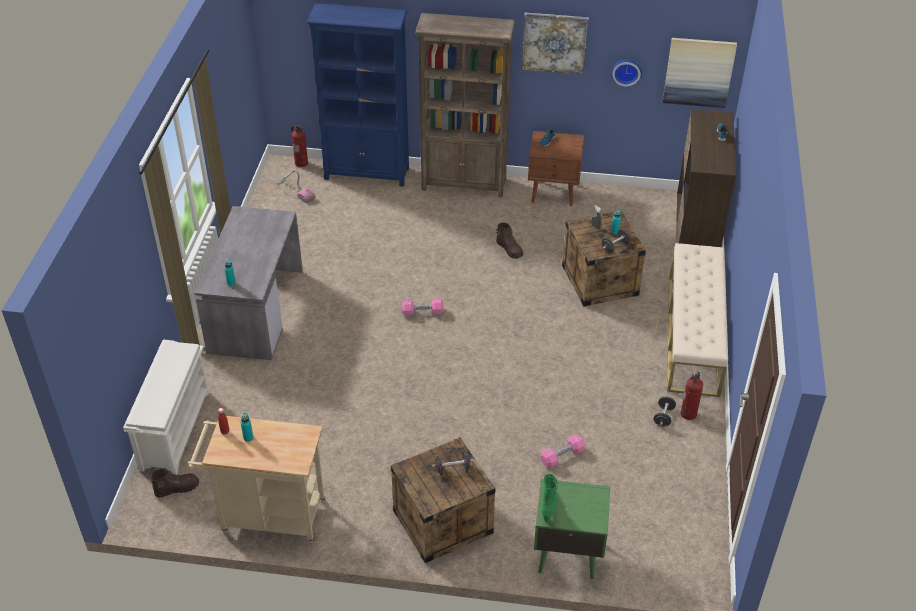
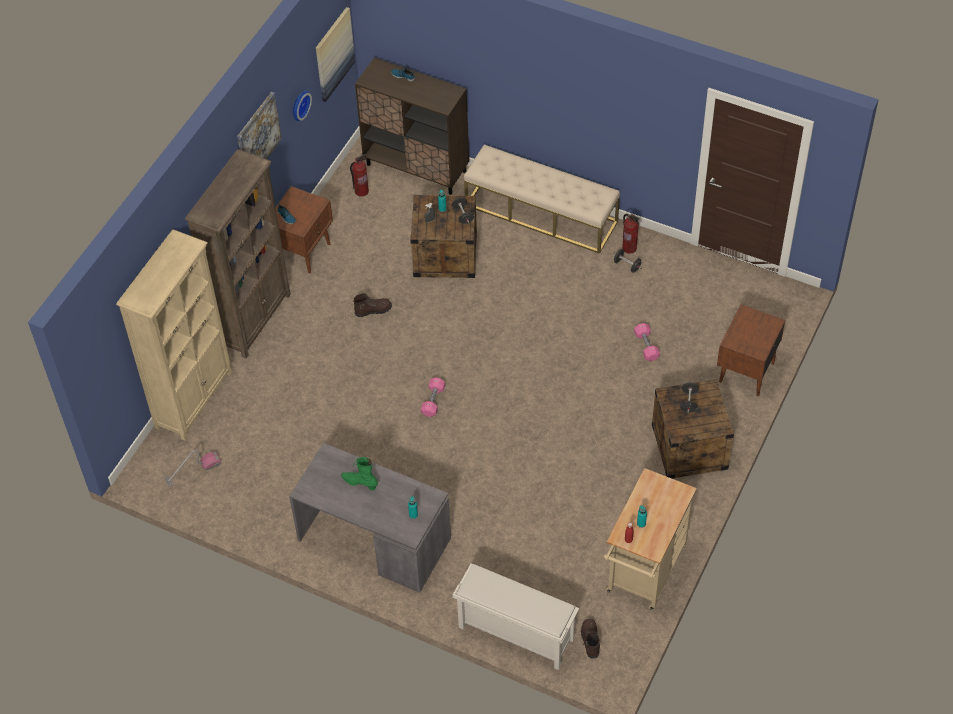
camera: 70 degrees left, 10 degrees up
(301, 163) = (145, 456): fire extinguisher -> fire extinguisher (361, 191)
(367, 173) = (194, 399): blue bookcase -> beige bookcase
(549, 506) = (749, 348): green boot -> green boot (360, 483)
(566, 553) = (746, 372): green nightstand -> brown nightstand

